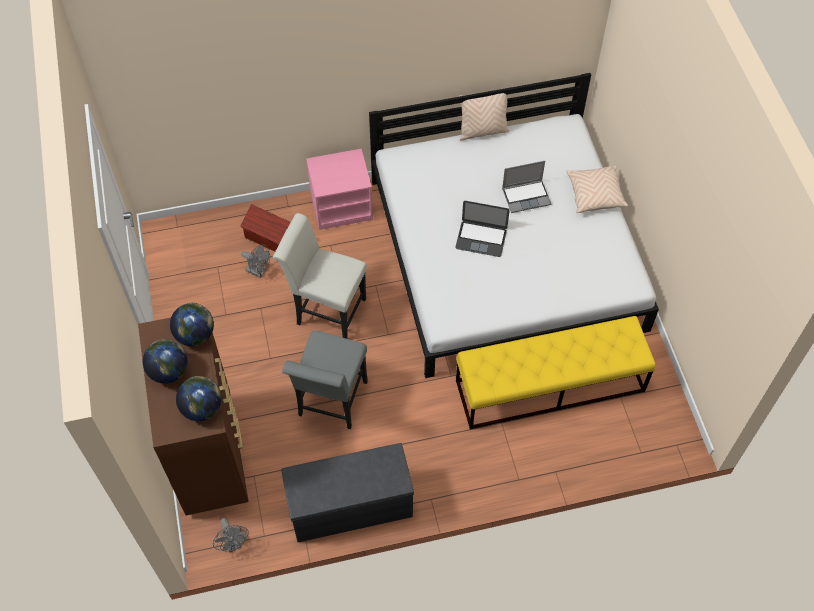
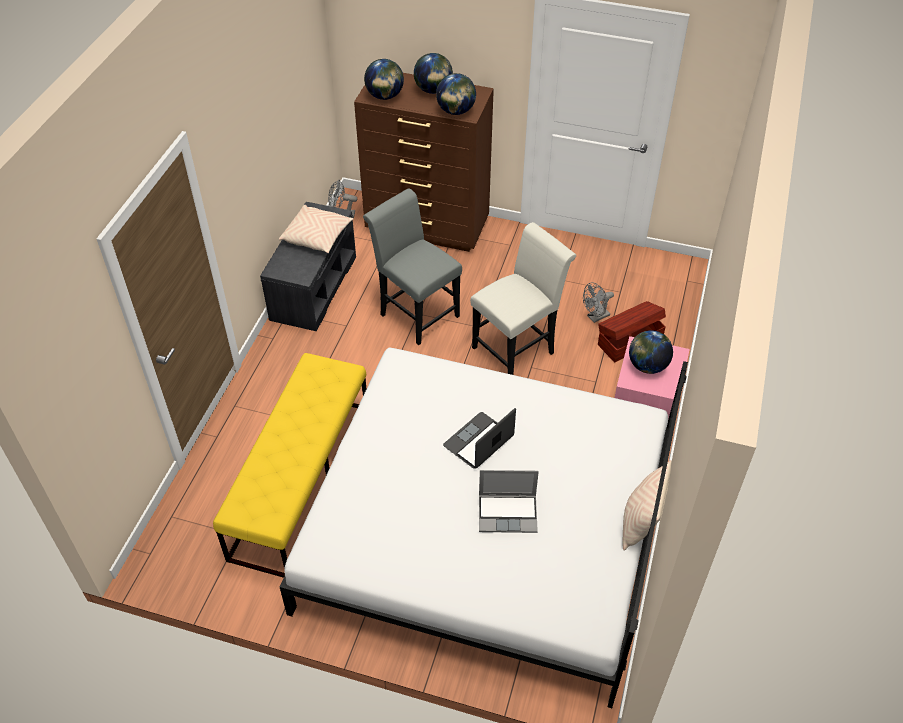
camera: 120 degrees right, 10 degrees down
(340, 176) = (647, 366): none -> globe
(526, 196) = (508, 513): laptop -> laptop turned 105 degrees counterclockwise
(595, 194) = (465, 590): beige pillow -> beige pillow (317, 236)

